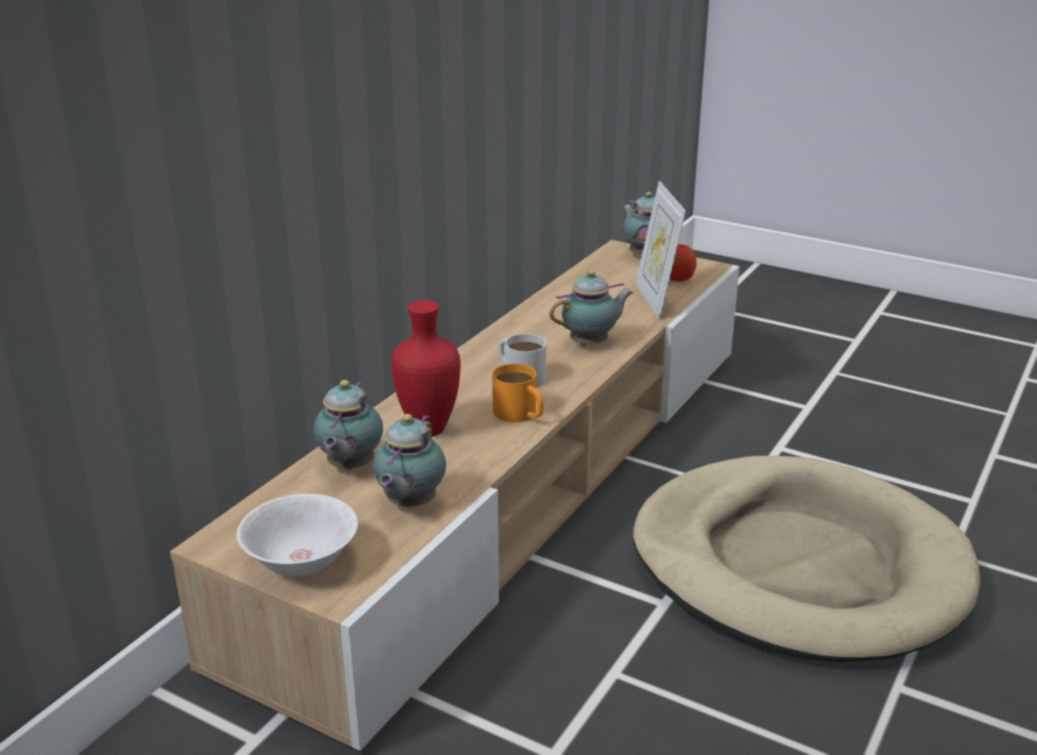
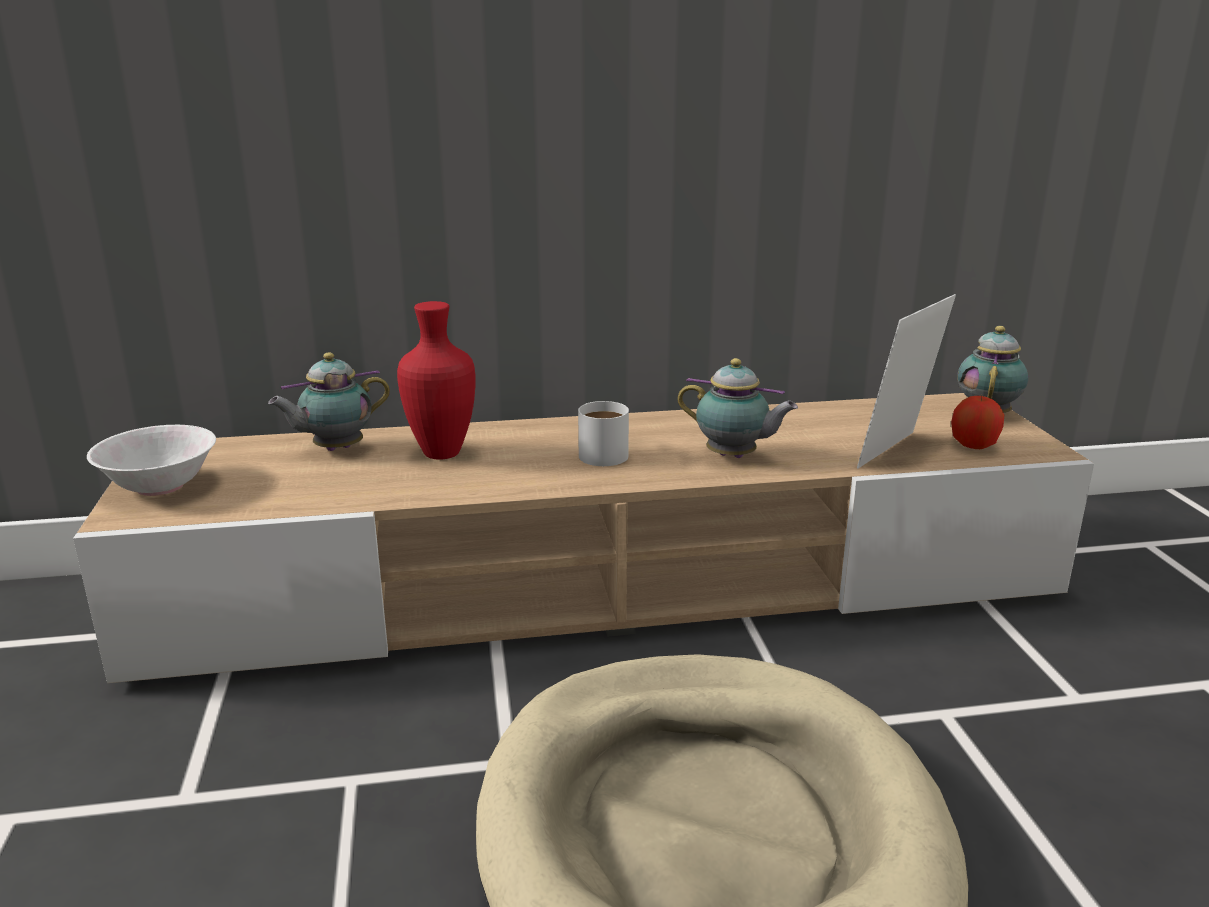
camera: 50 degrees right, 5 degrees down
(409, 504) = (299, 490): teapot -> none
(520, 415) = (529, 477): orange mug -> none

